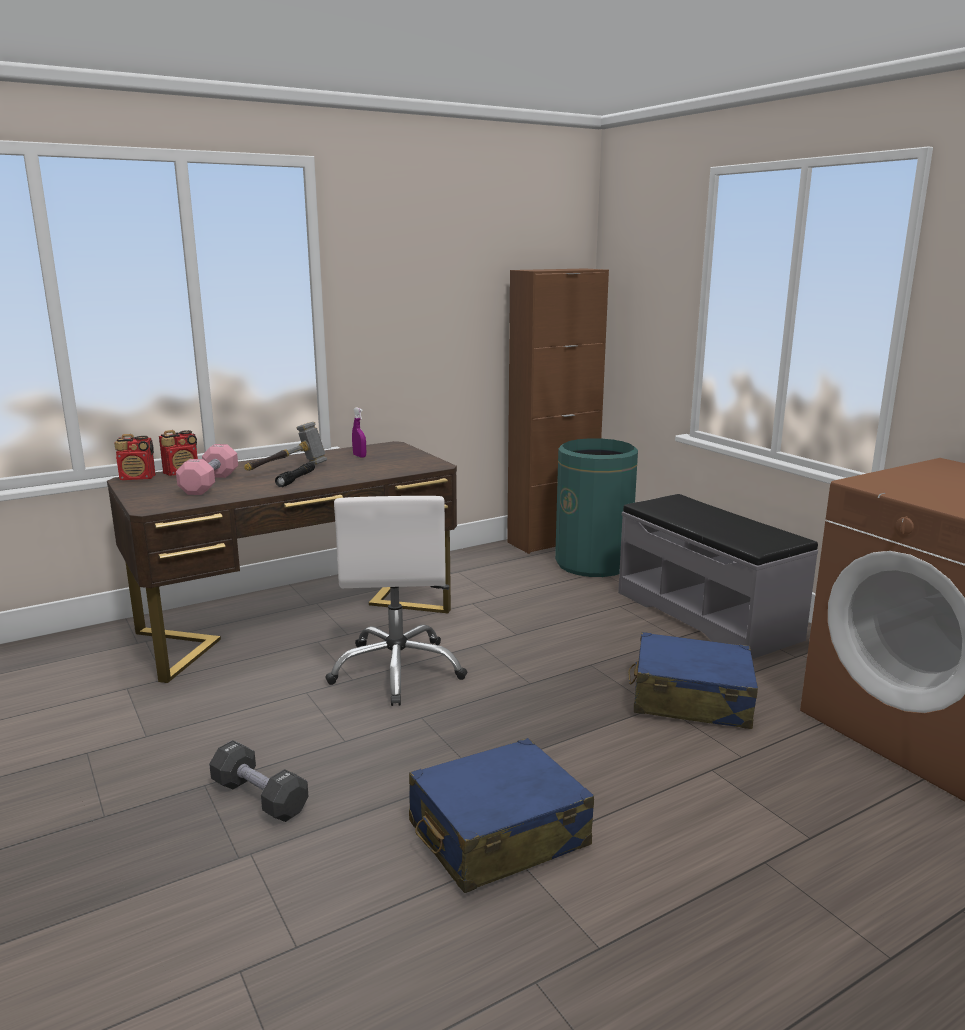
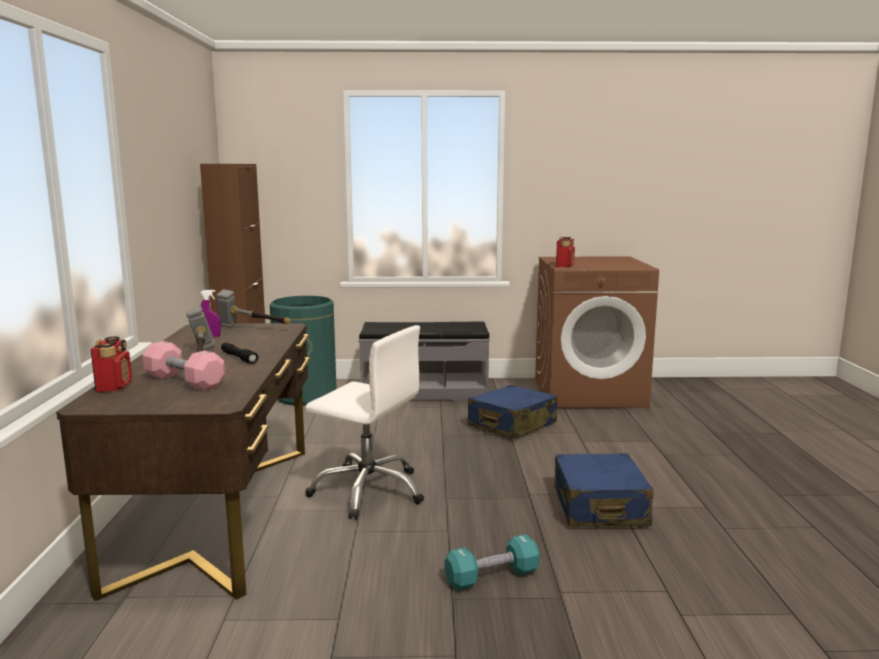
camera: 60 degrees left, 5 degrees down
(138, 478) = (90, 402): radio -> radio (565, 266)
(259, 797) = (492, 577): black dumbbell -> turquoise dumbbell
(407, 459) = (252, 329): none -> hammer

